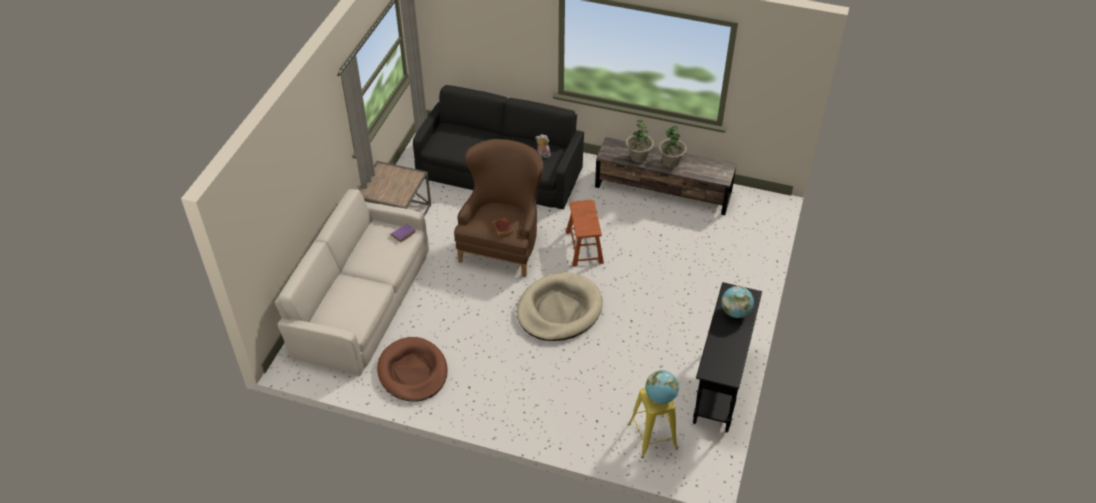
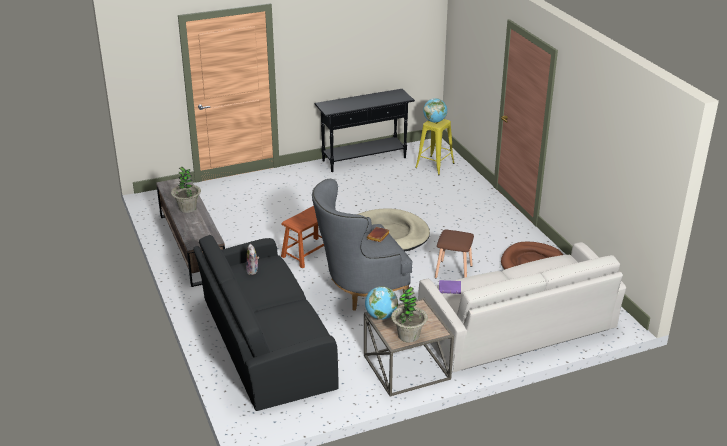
camera: 130 degrees left, 15 degrees down
(462, 313) = (453, 272): none -> brown stool
(503, 245) = (359, 290): brown armchair -> grey armchair
(638, 157) = (198, 224): potted plant -> potted plant (408, 335)
(735, 312) = (346, 104): globe -> globe (381, 316)

